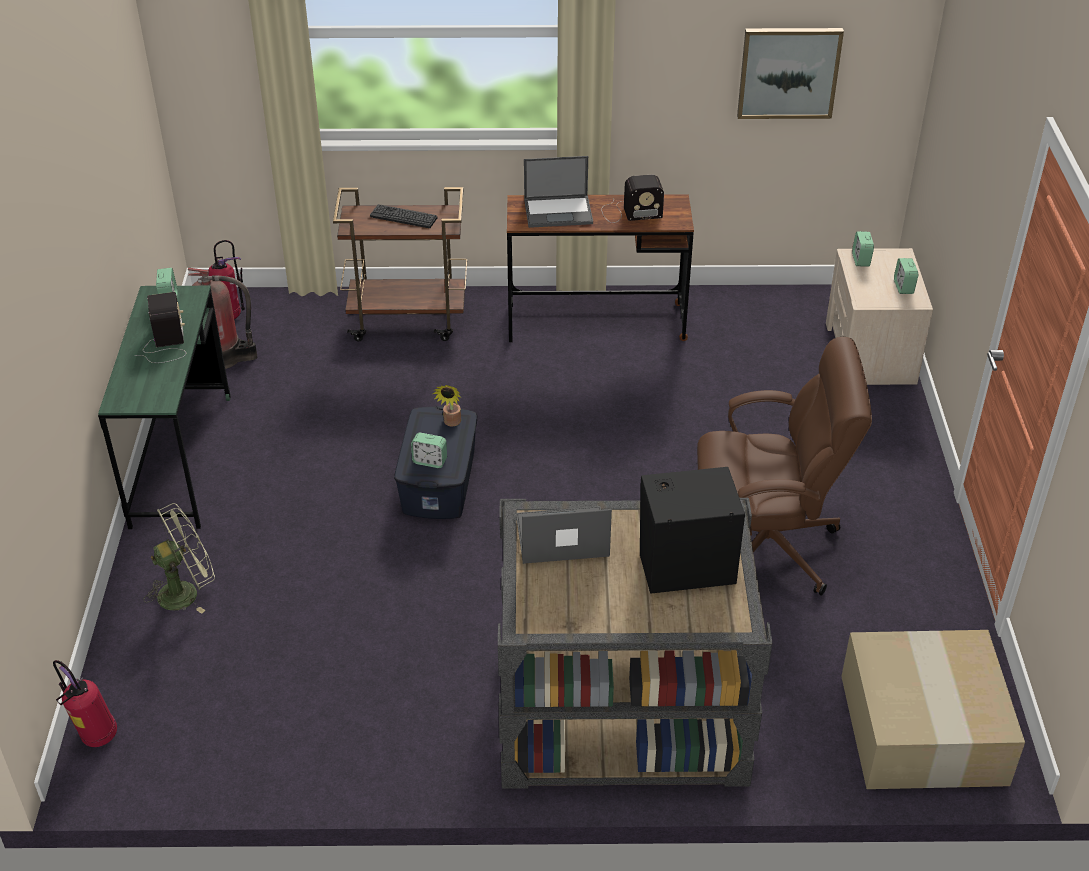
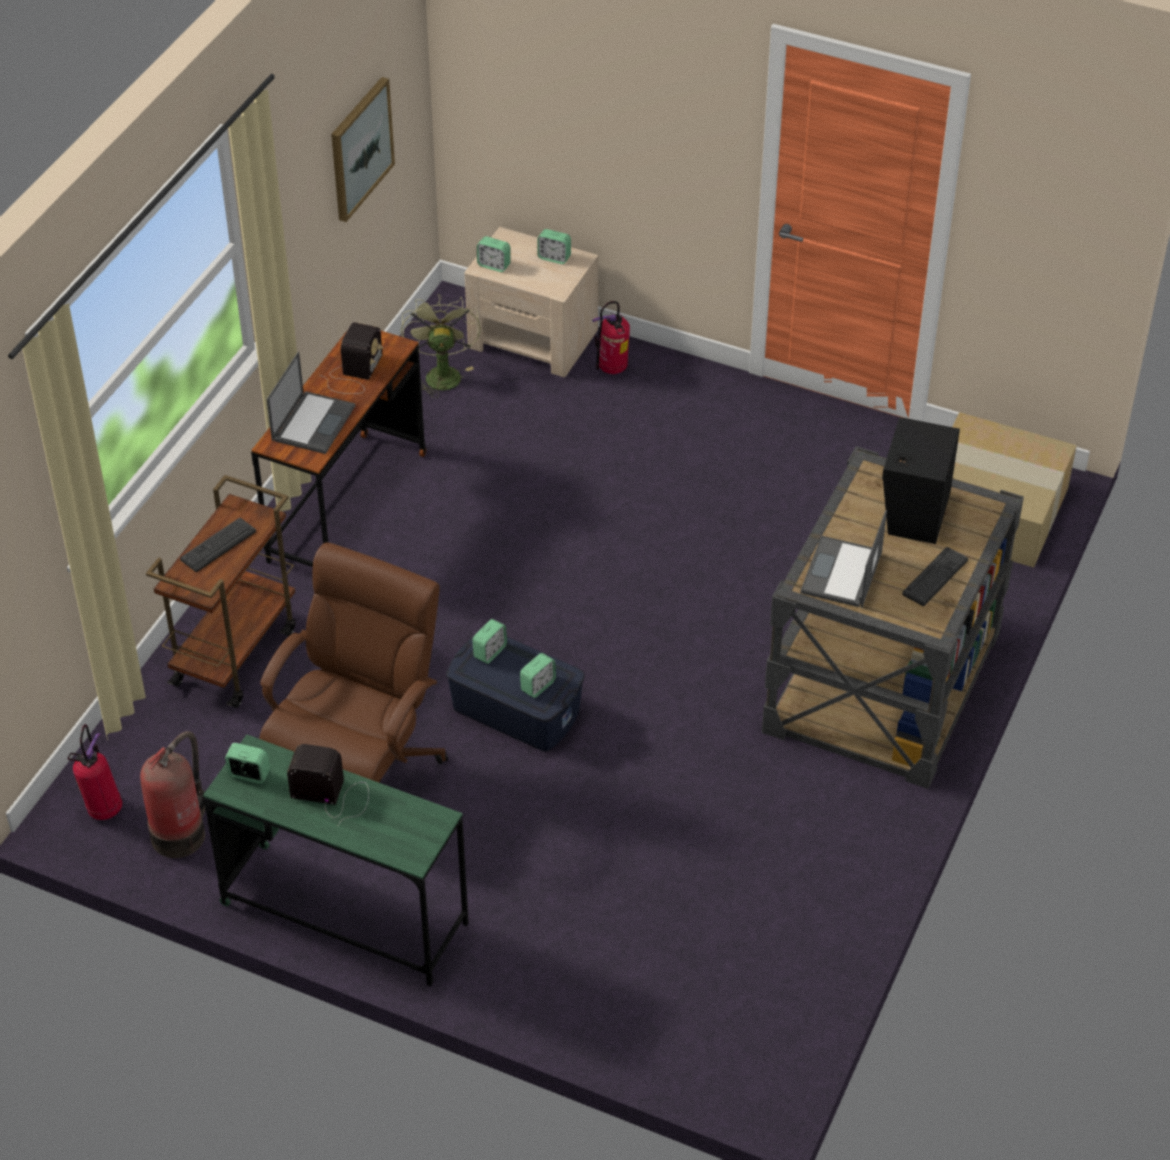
camera: 65 degrees left, 5 degrees up
(96, 737) = (722, 1073): fire extinguisher -> fire extinguisher (612, 370)
(186, 591) = (558, 956): green fan -> green fan (441, 373)
(451, 423) = (490, 652): potted plant -> alarm clock
(602, 606) = (935, 577): none -> keyboard
(764, 548) = (745, 517): brown office chair -> brown office chair (360, 774)

